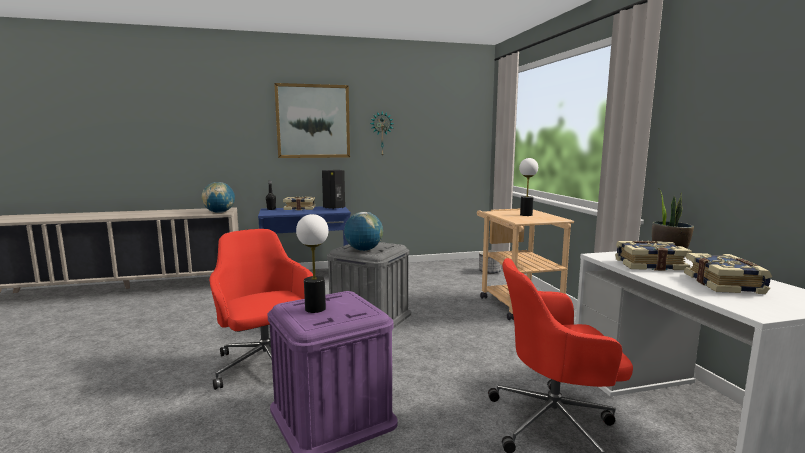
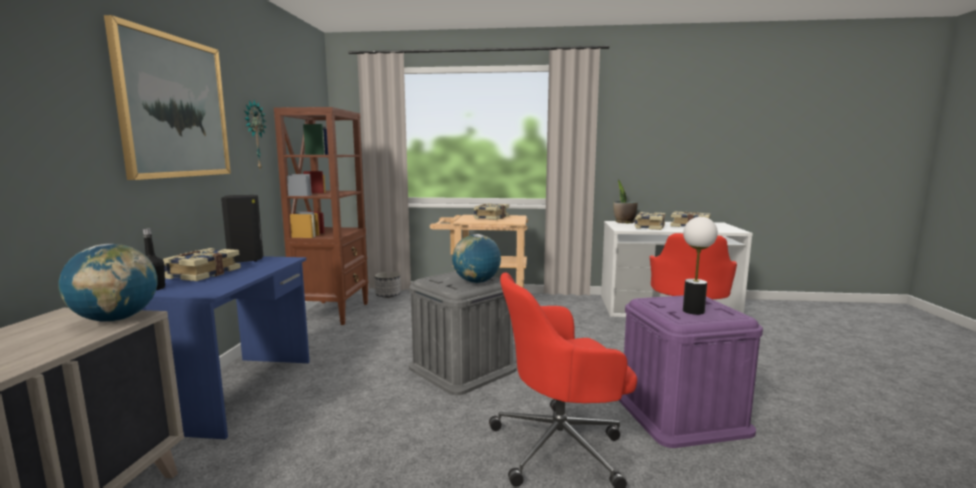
camera: 70 degrees left, 0 degrees up
(434, 267) = (333, 312): none -> brown bookcase
(526, 215) = (490, 218): table lamp -> book

